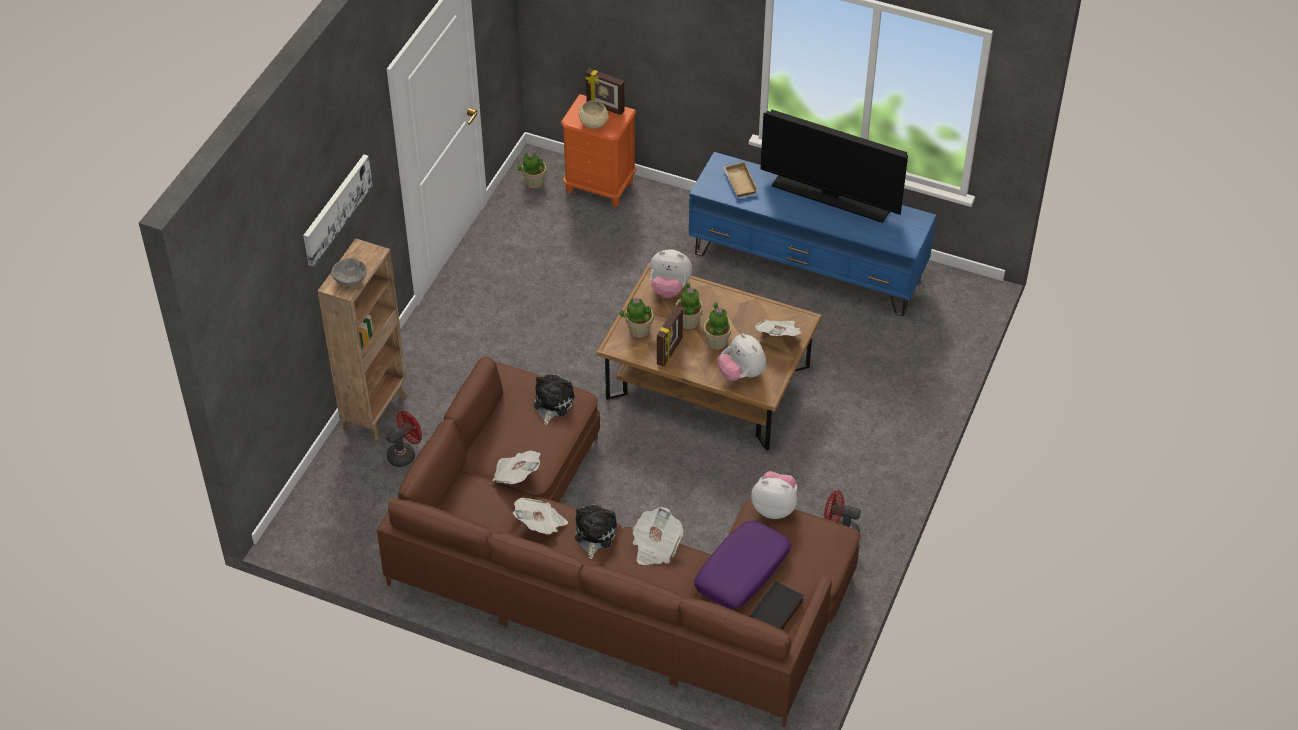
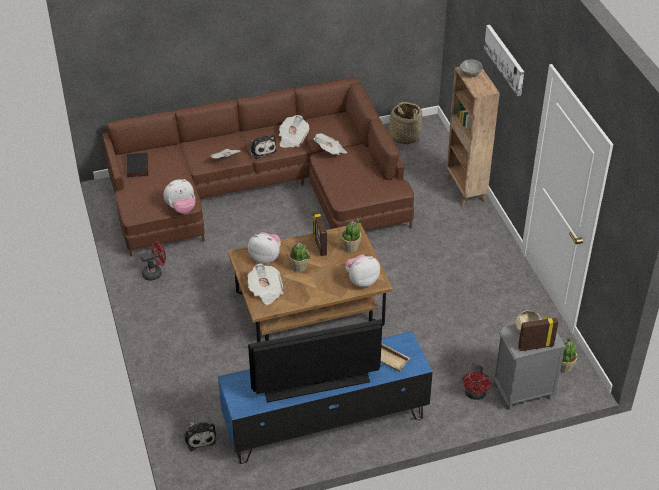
camera: 140 degrees right, 5 degrees down
(342, 535) = (404, 136): none -> basket
(405, 454) = (423, 181): red fan -> red fan (475, 395)
(552, 403) = (353, 190): plush toy -> plush toy (199, 437)
(600, 186) = (522, 391): orange nightstand -> grey nightstand
(688, 321) = (328, 268): potted plant -> none
(742, 572) = (170, 173): purple pillow -> none

